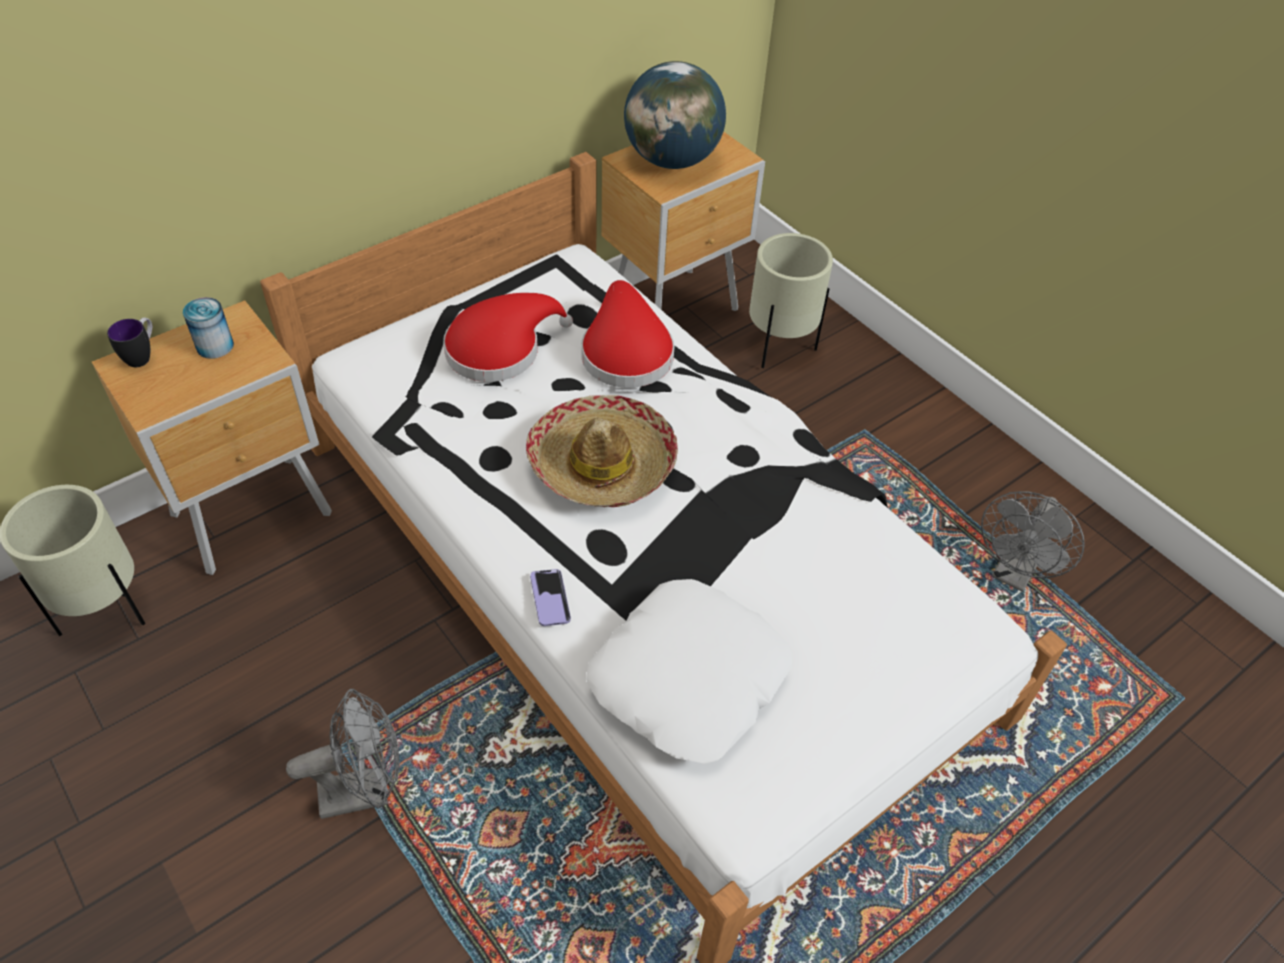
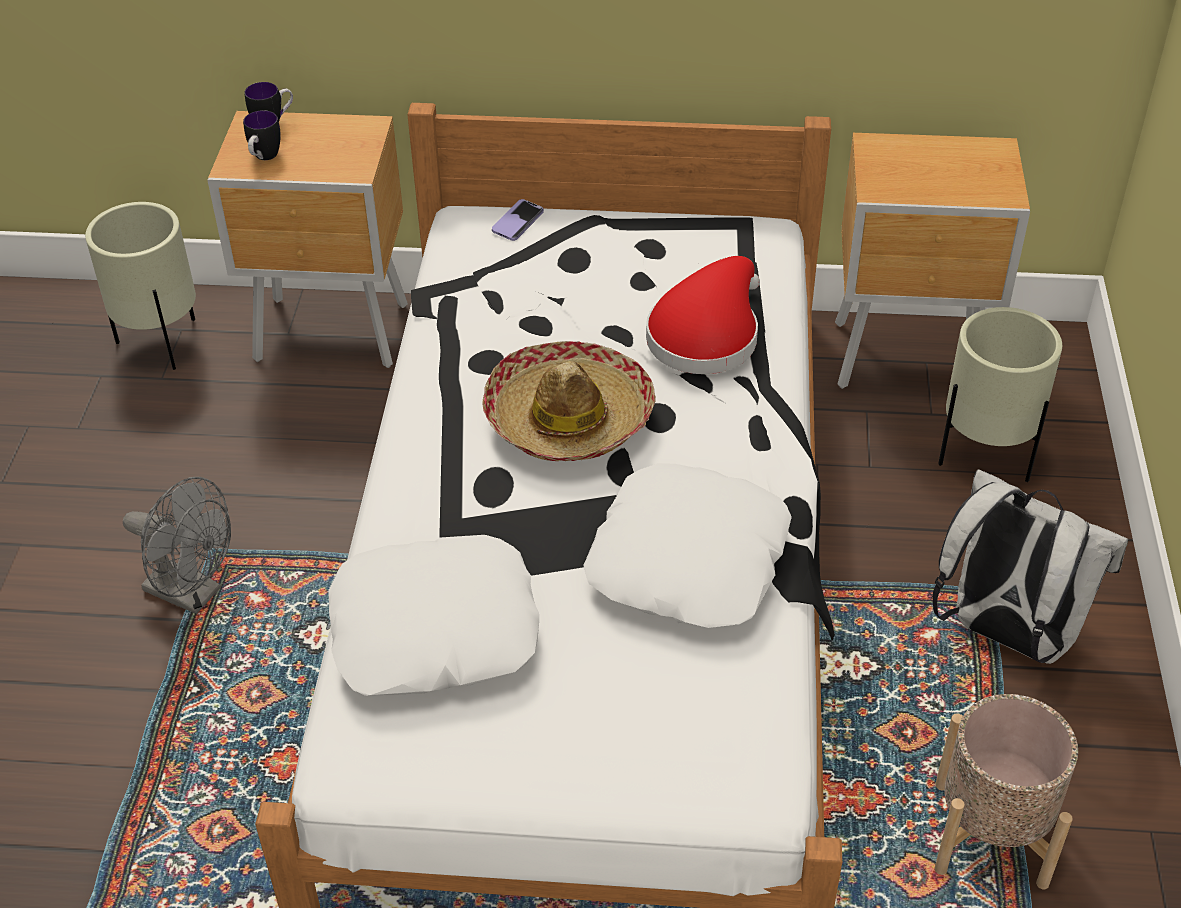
camera: 45 degrees right, 5 degrees down
(170, 389) = (264, 158): none -> mug
(215, 346) = (330, 141): can -> none
(500, 349) = (595, 273): red hat -> none
(550, 598) = (399, 496): phone -> phone (518, 222)
(671, 159) = (924, 165): globe -> none
(787, 513) = (690, 560): none -> white pillow
(900, 450) = (1005, 634): none -> white backpack
(1013, 574) = (990, 833): grey fan -> beige planter

